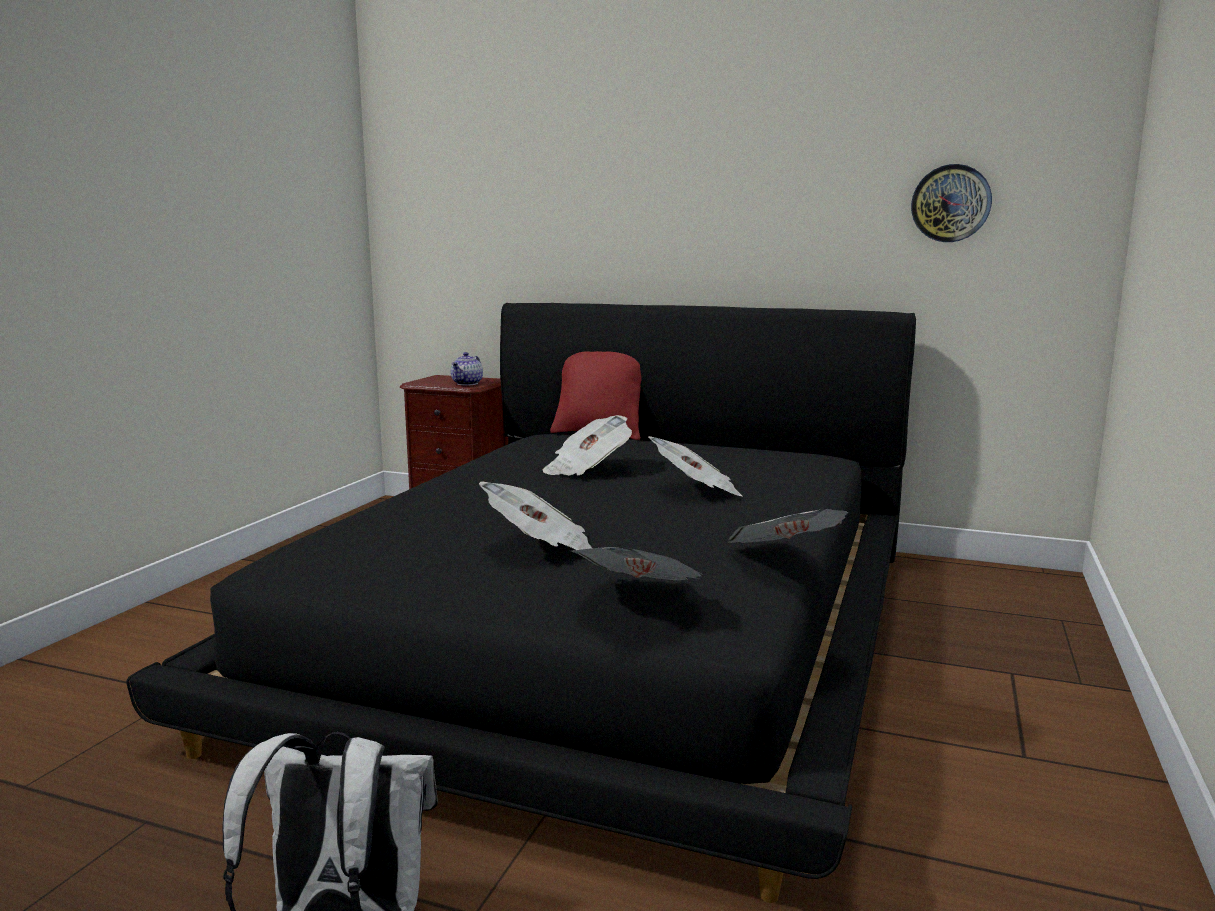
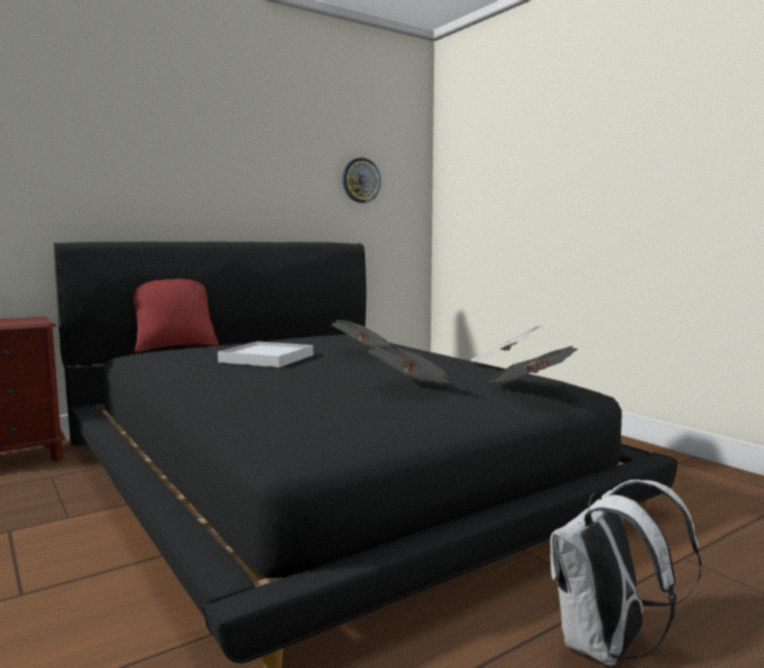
camera: 55 degrees left, 5 degrees down
(467, 384) = (27, 321): teapot -> none
(586, 469) = (267, 358): newspaper -> white tray

